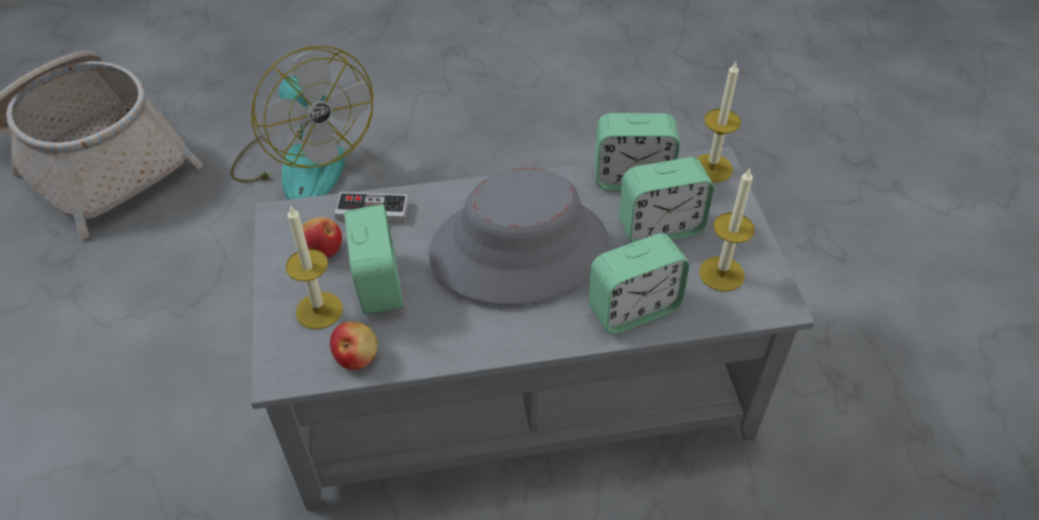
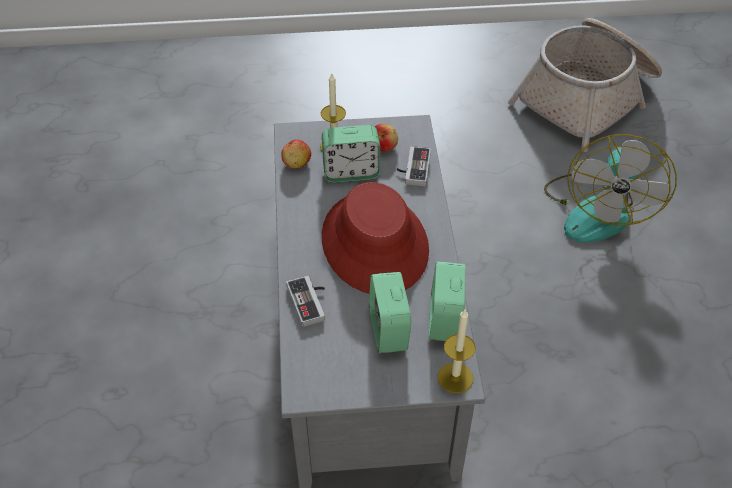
camera: 95 degrees right, 0 degrees up
(303, 161) = (598, 209): fan -> fan turned 45 degrees counterclockwise
(519, 248) = (375, 243): grey hat -> red hat
(633, 309) = (311, 302): alarm clock -> game controller
(721, 274) = (336, 361): candle -> none

